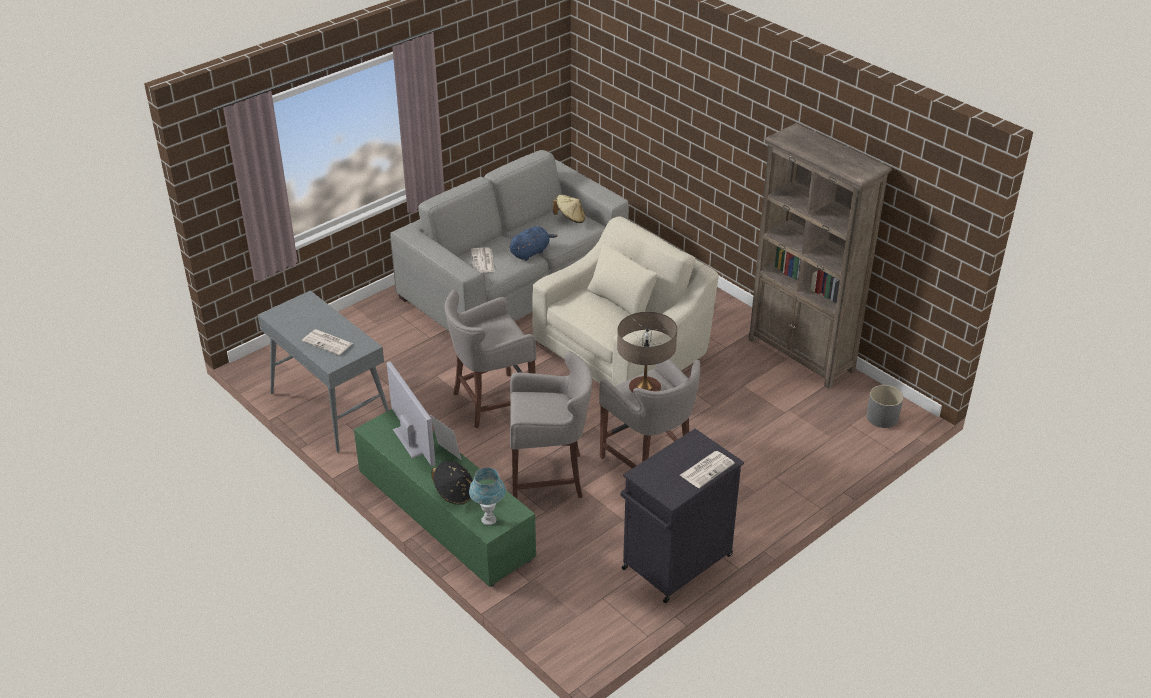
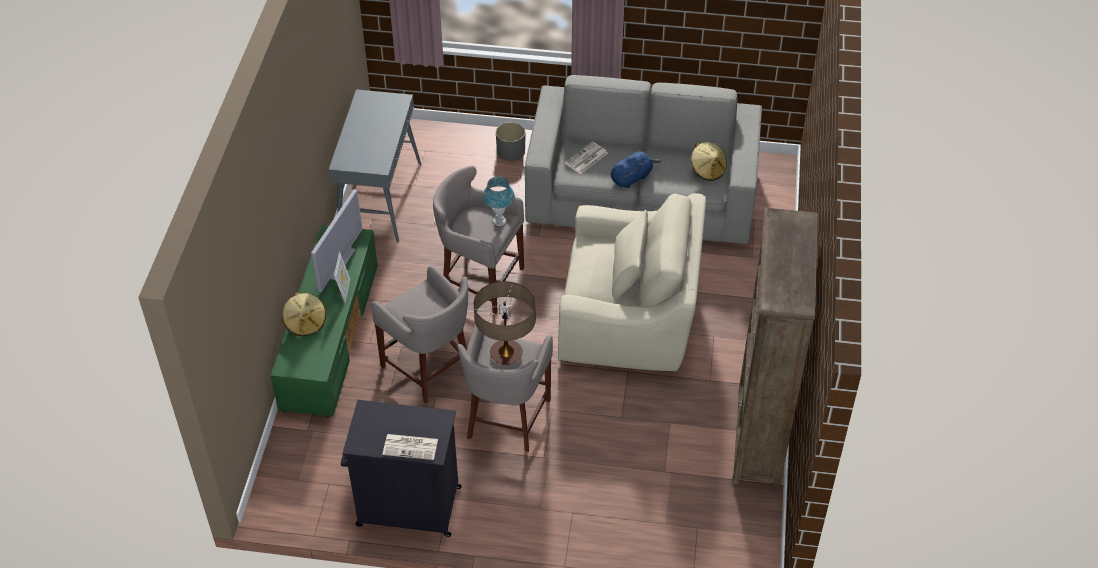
camera: 50 degrees right, 10 degrees up
(328, 342) = (362, 145): newspaper -> none
(454, 493) = (305, 323): black hat -> beige hat
(489, 520) = (295, 360): blue table lamp -> blue table lamp (499, 221)
(531, 252) = (632, 177): blue plush toy -> blue plush toy turned 45 degrees counterclockwise
(882, 417) = (733, 545): grey planter -> grey planter (511, 151)

